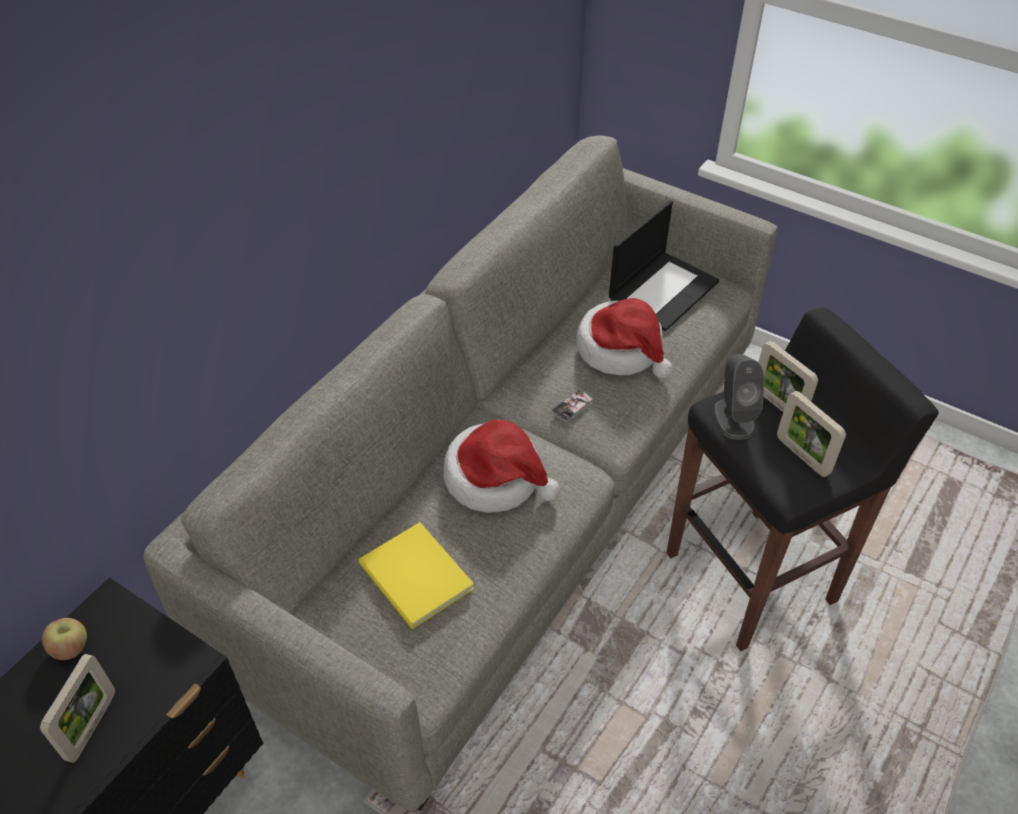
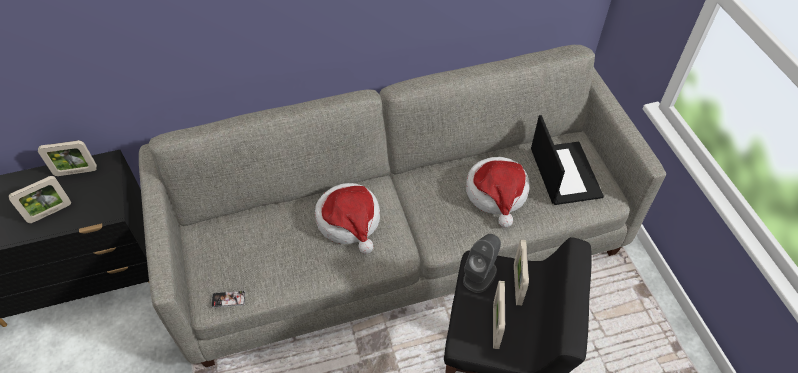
camera: 40 degrees right, 5 degrees up
(71, 648) = (76, 171): apple -> picture frame
(415, 580) = (258, 246): yellow book -> none
(572, 406) = (434, 209): phone -> phone (228, 299)
(663, 290) = (564, 172): laptop -> laptop turned 90 degrees counterclockwise

